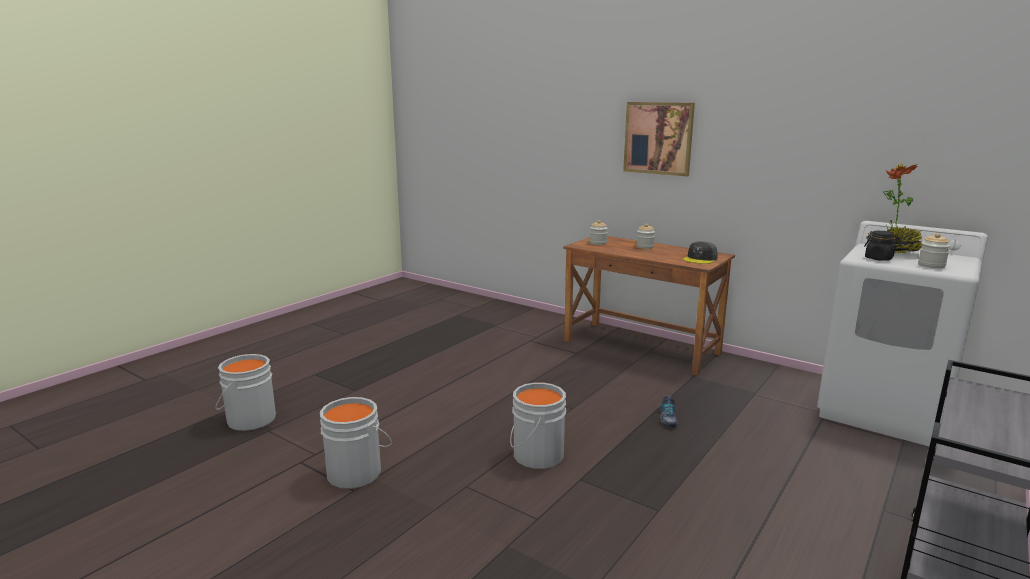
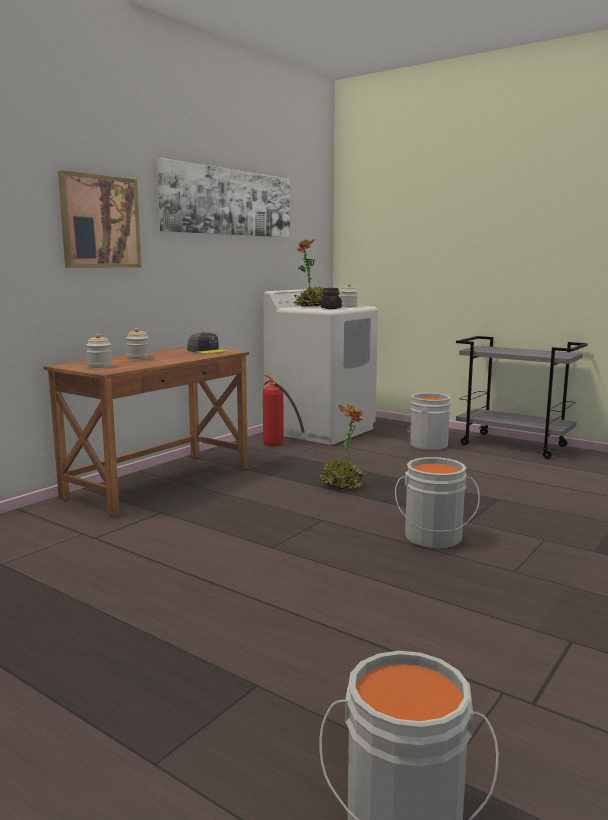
camera: 90 degrees left, 5 degrees down
(356, 472) = (529, 645): grey bucket -> grey bucket (426, 445)
(667, 418) = (342, 485): shoe -> potted plant
(783, 388) = (279, 447): none -> fire extinguisher
(823, 116) = (229, 202): none -> picture

